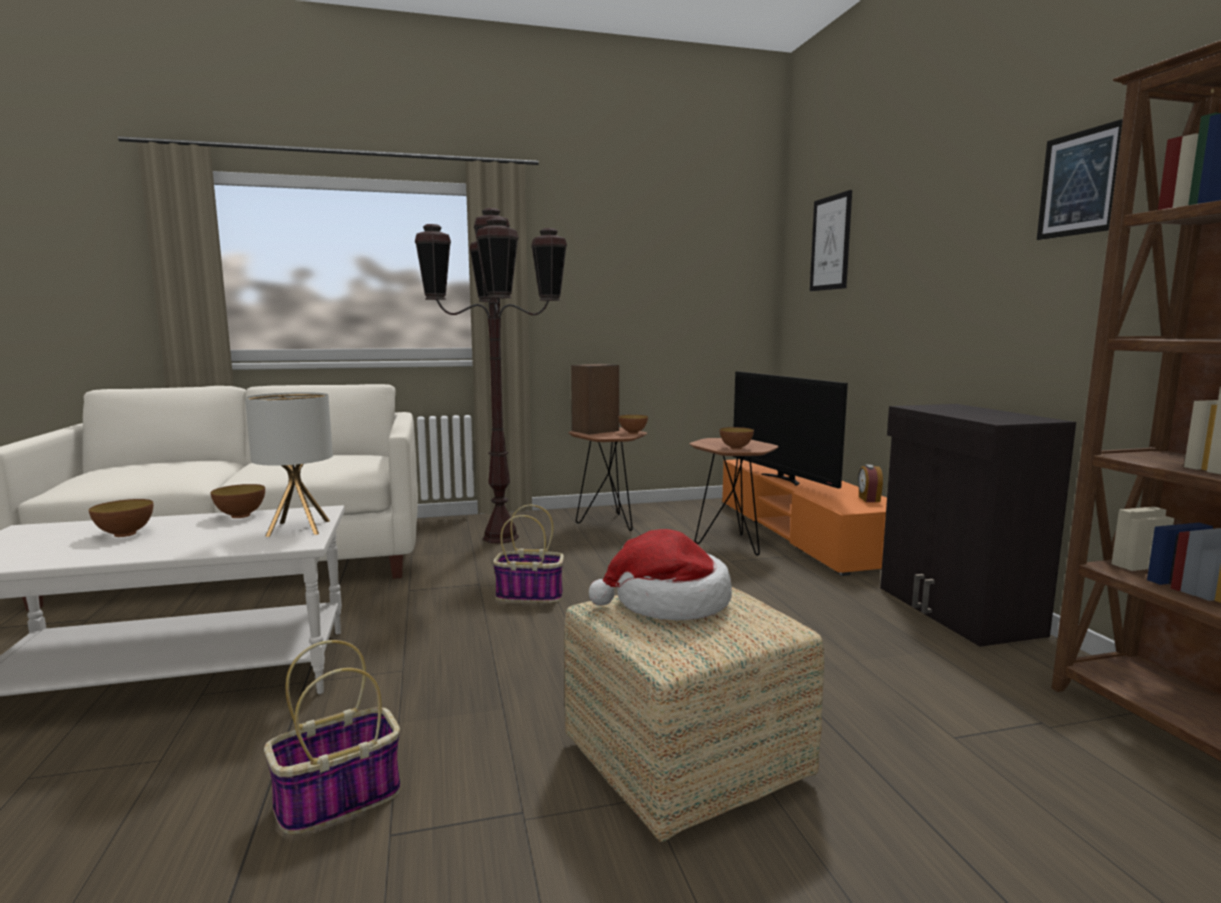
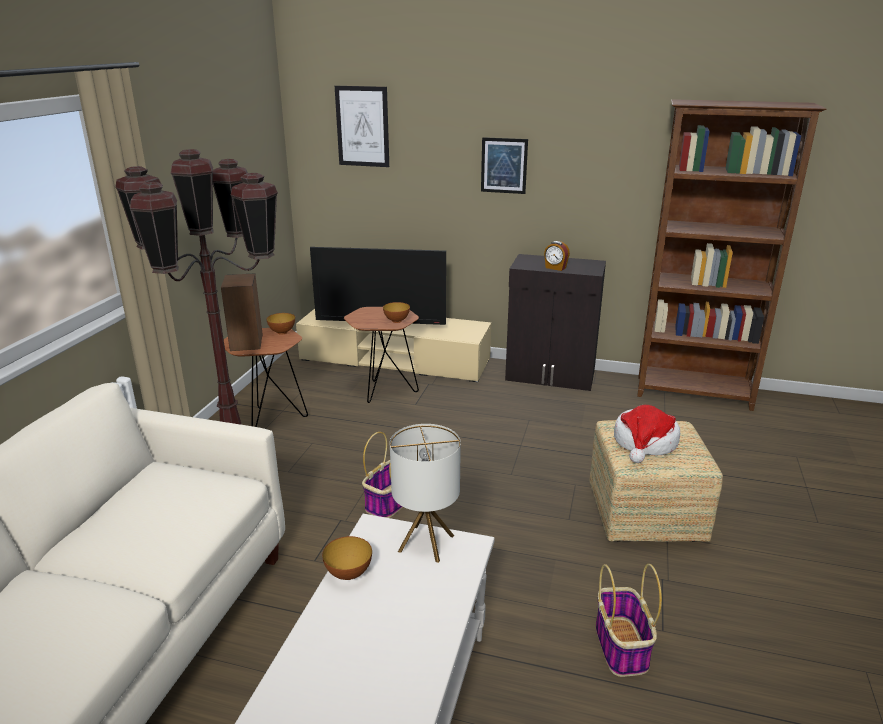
camera: 60 degrees left, 15 degrees up
(125, 534) = (354, 650): bowl -> none
(803, 532) = (395, 360): orange tv stand -> beige tv stand
(868, 499) = (458, 325): alarm clock -> alarm clock (555, 268)
(1079, 183) = (600, 129): picture -> picture (504, 165)

